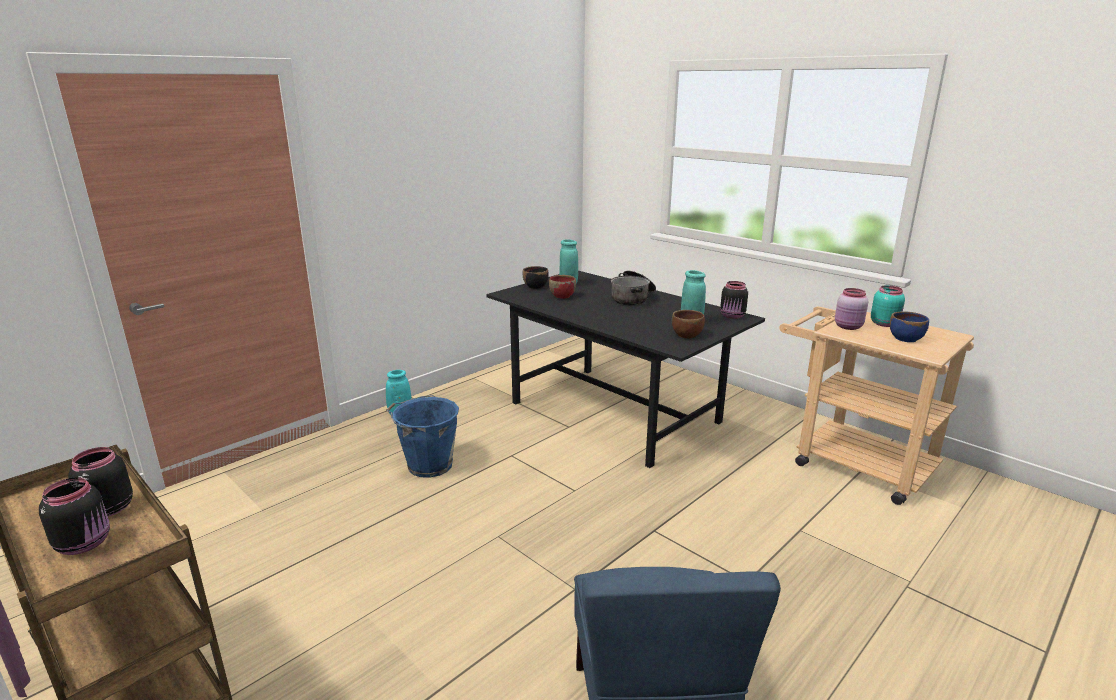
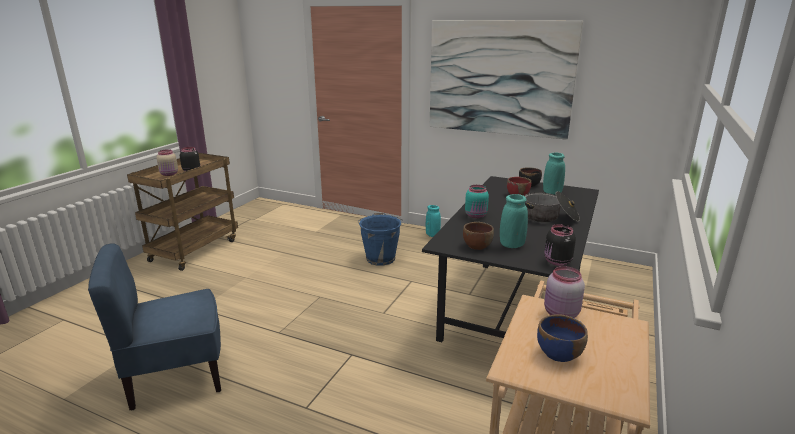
camera: 70 degrees right, 0 degrees up
(86, 543) = (169, 174): black jar -> beige jar
(432, 172) = (499, 78): none -> picture
(884, 323) = (606, 340): turquoise jar -> turquoise jar (476, 215)

